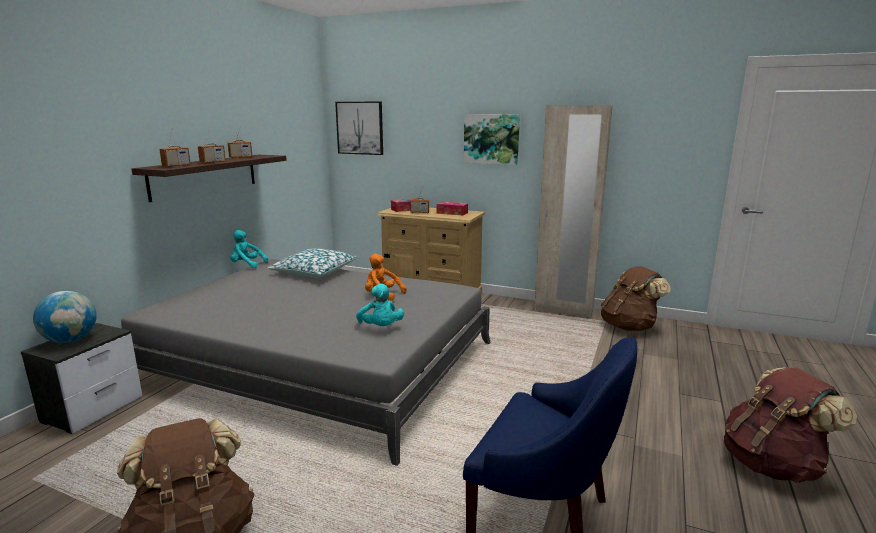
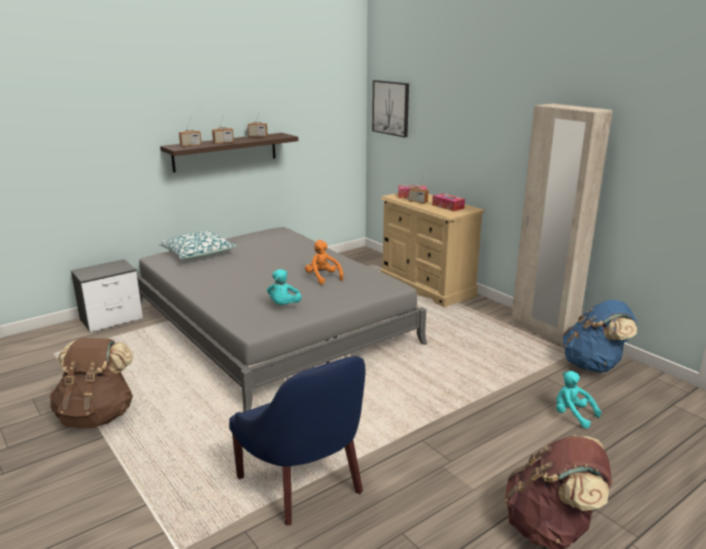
camera: 30 degrees right, 5 degrees up
(71, 340) = (100, 268): globe -> none
(247, 265) = (256, 230): turquoise plush toy -> turquoise plush toy (572, 415)
(314, 272) = (298, 245): pillow -> pillow (198, 253)
(491, 139) = (497, 133): picture -> none
(629, 326) = (594, 365): brown backpack -> blue backpack

